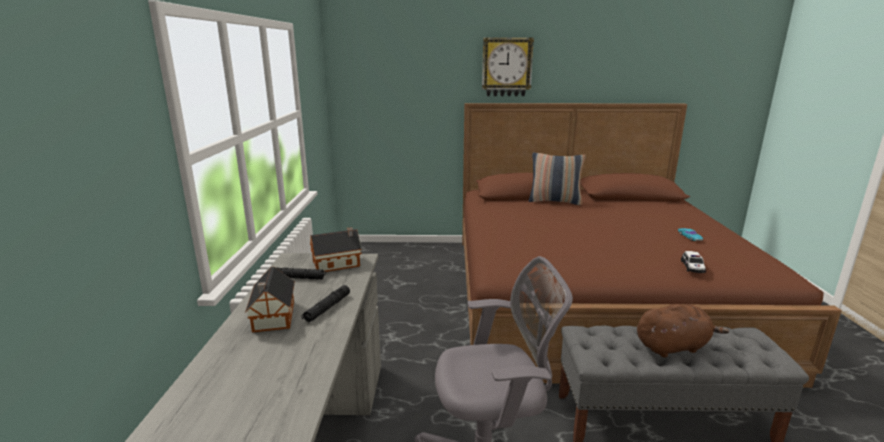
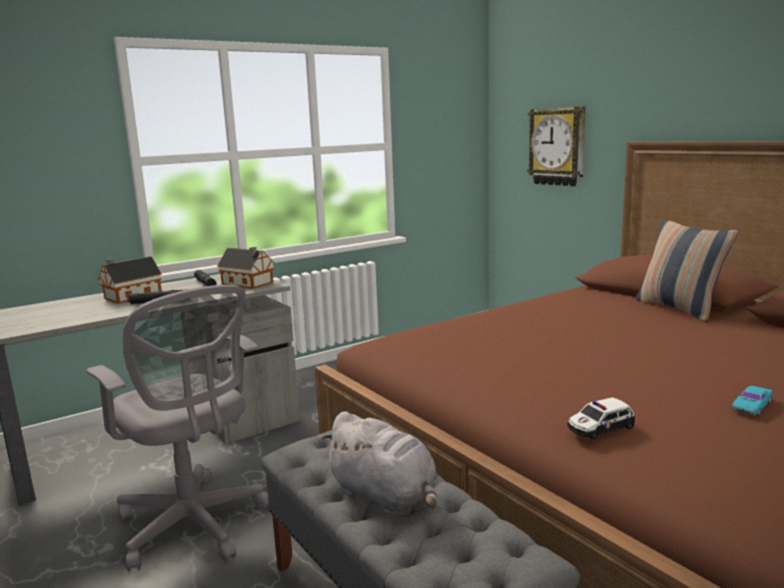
camera: 55 degrees right, 5 degrees down
(506, 67) = (698, 81): wall clock -> wall clock (557, 146)
(673, 346) = (385, 496): brown plush toy -> grey plush toy

